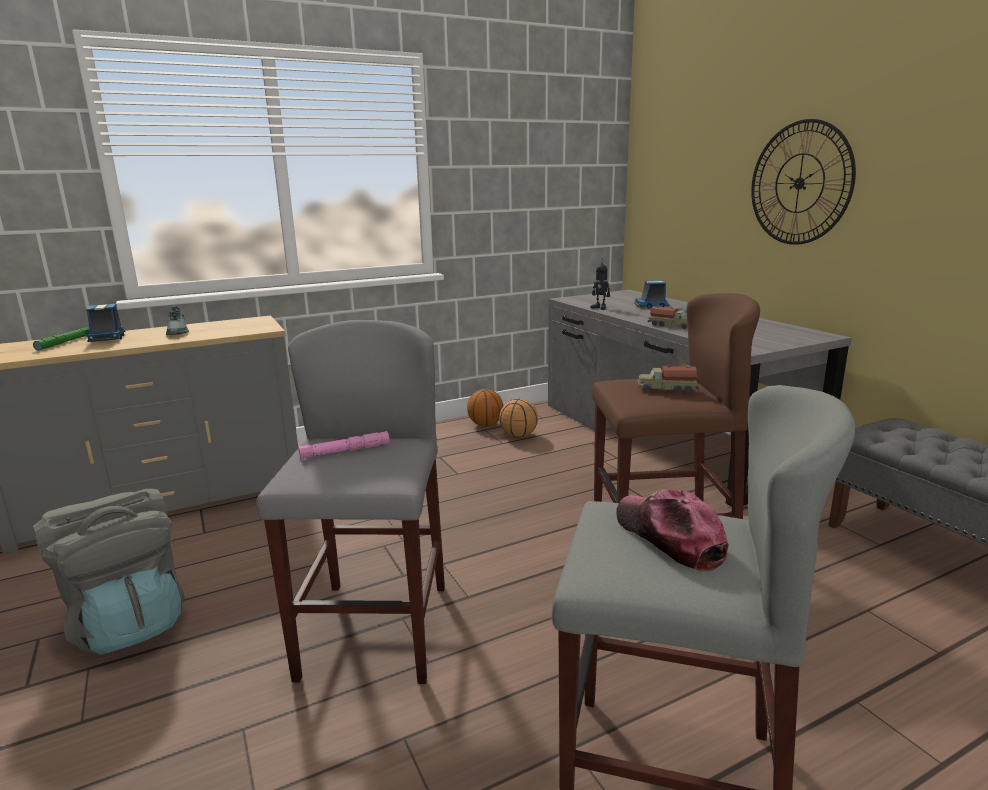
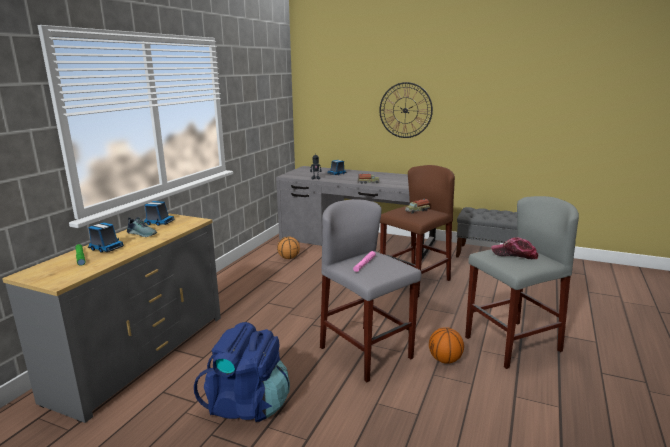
camera: 40 degrees left, 0 degrees up
(128, 622) = (247, 404): grey backpack -> blue backpack
(228, 323) = (158, 222): none -> toy truck
(485, 424) = (262, 257): basketball -> basketball (445, 360)

